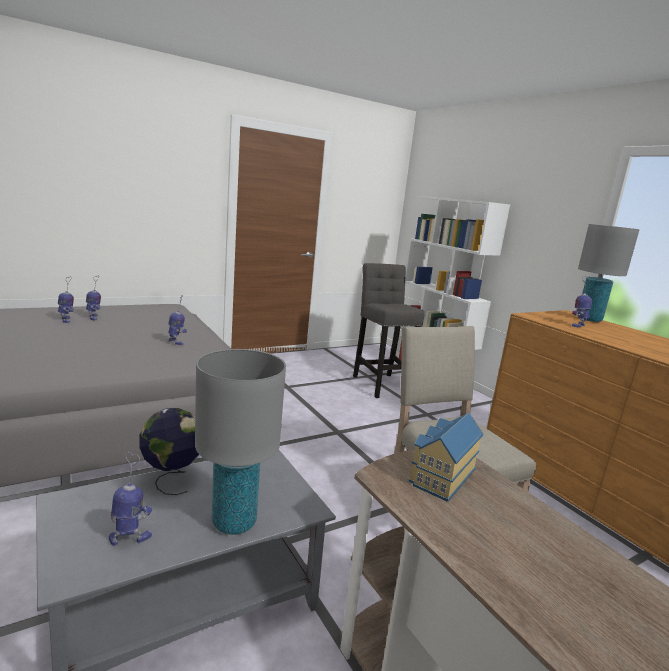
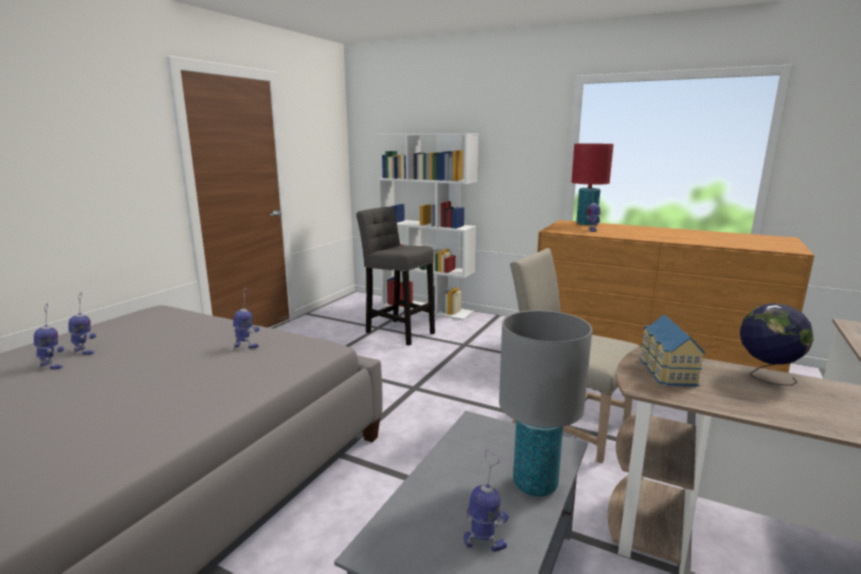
camera: 30 degrees left, 0 degrees up
(130, 538) = (484, 543): toy robot -> toy robot turned 60 degrees clockwise
(171, 480) = (433, 479): globe -> globe (766, 376)
(588, 319) = (586, 224): grey table lamp -> red table lamp

